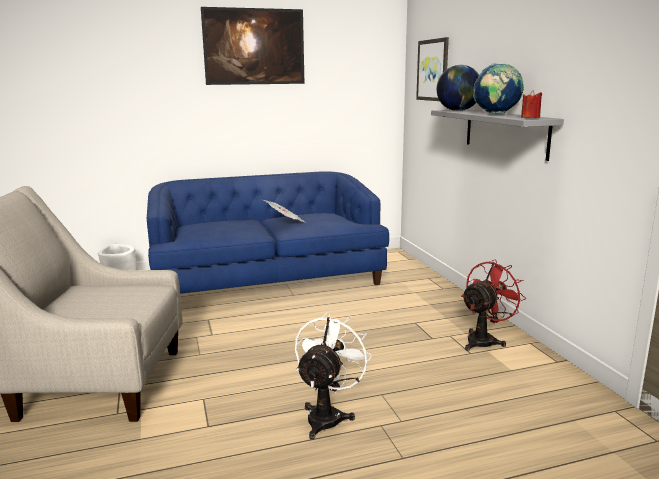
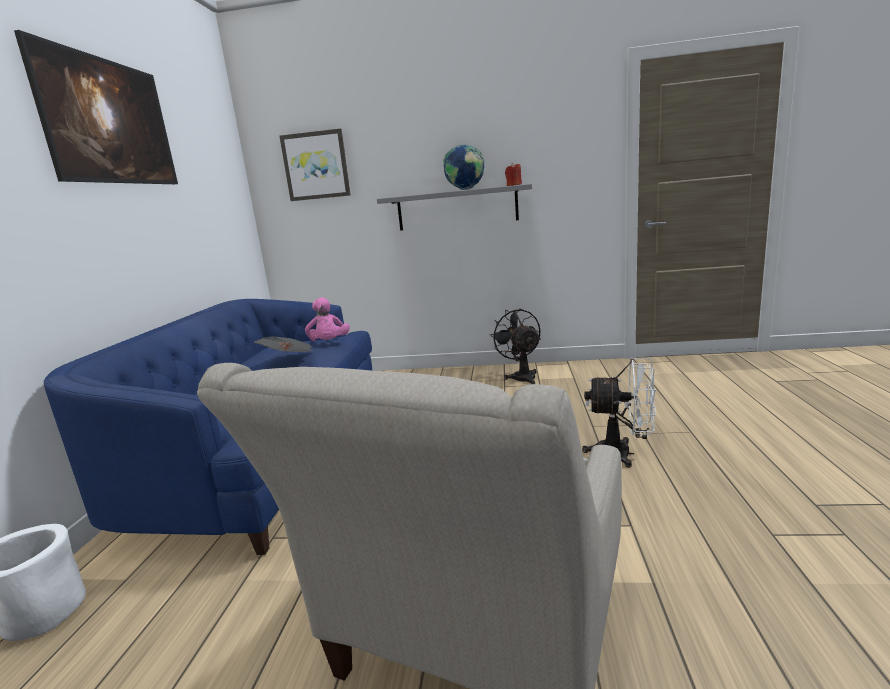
camera: 65 degrees left, 0 degrees up
(327, 415) = (623, 454): white fan -> white fan turned 150 degrees clockwise
(330, 223) = (329, 343): none -> pink plush toy
(458, 110) = (406, 195): globe -> none
(485, 340) = (521, 376): red fan -> black fan

